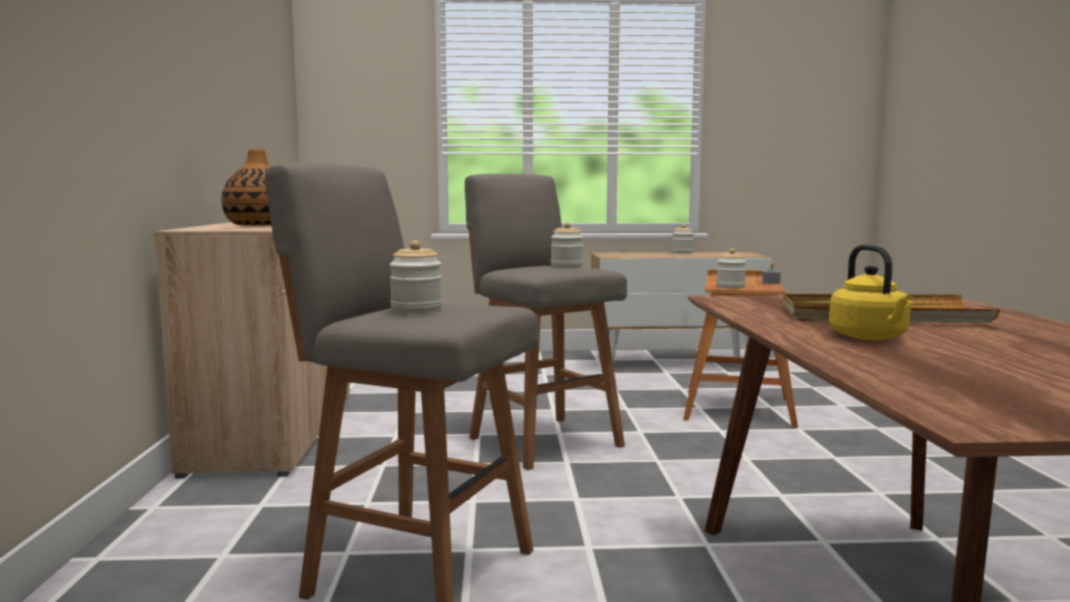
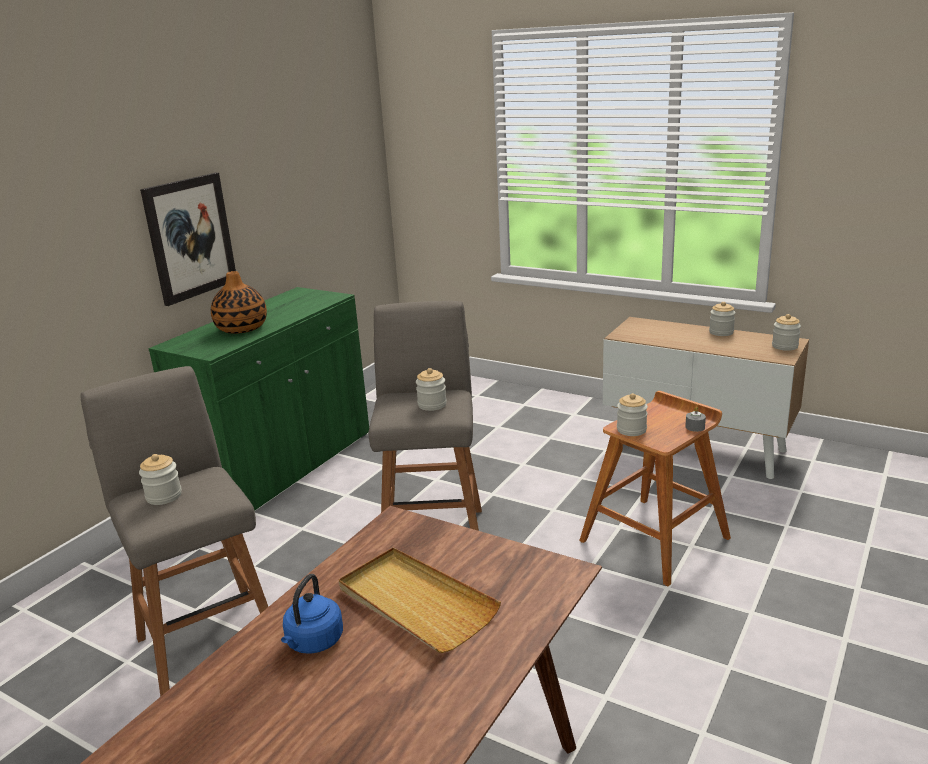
camera: 35 degrees right, 15 degrees up
(184, 108) = (190, 237): none -> picture
(276, 430) = (283, 467): beige cabinet -> green cabinet
(742, 253) = (785, 346): none -> jar
(870, 337) = (313, 642): yellow kettle -> blue kettle

